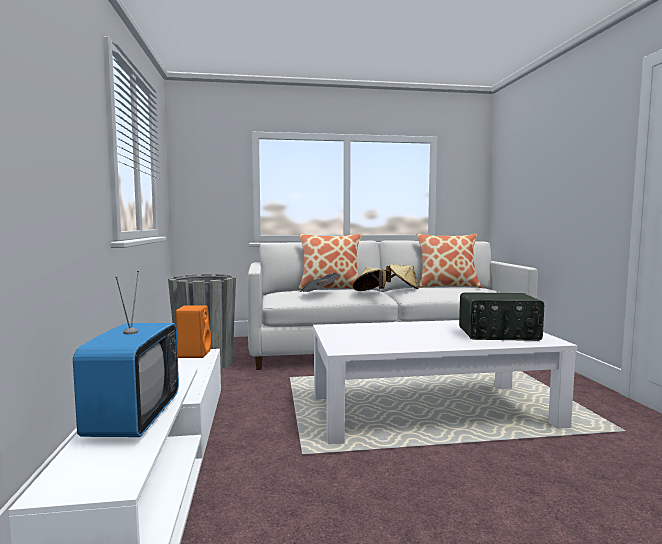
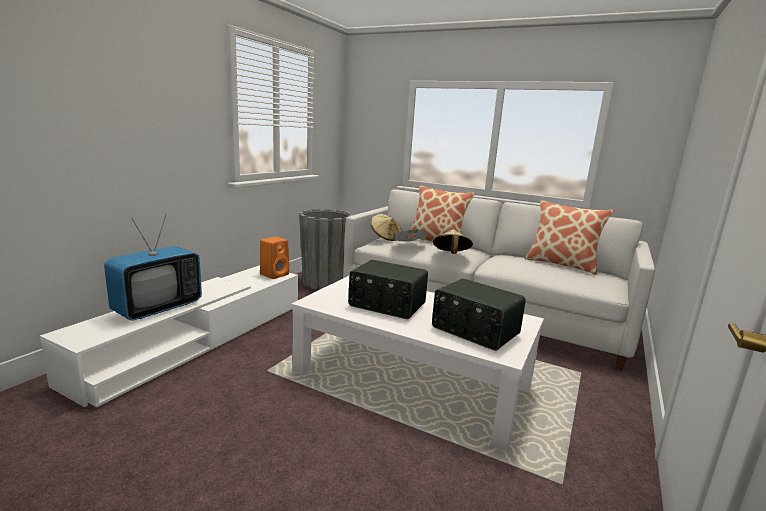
camera: 35 degrees right, 10 degrees up
(403, 288) = (498, 256): beige hat -> beige hat (385, 237)
(404, 336) = (386, 305): none -> radio

